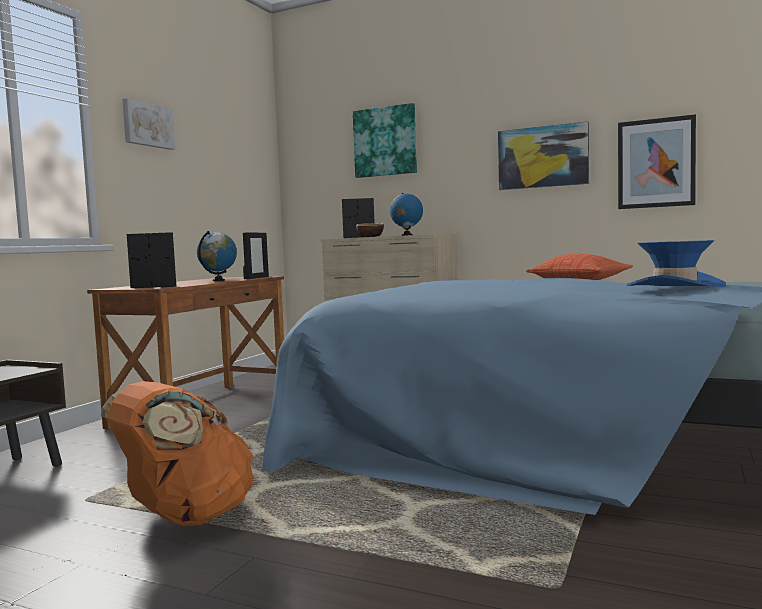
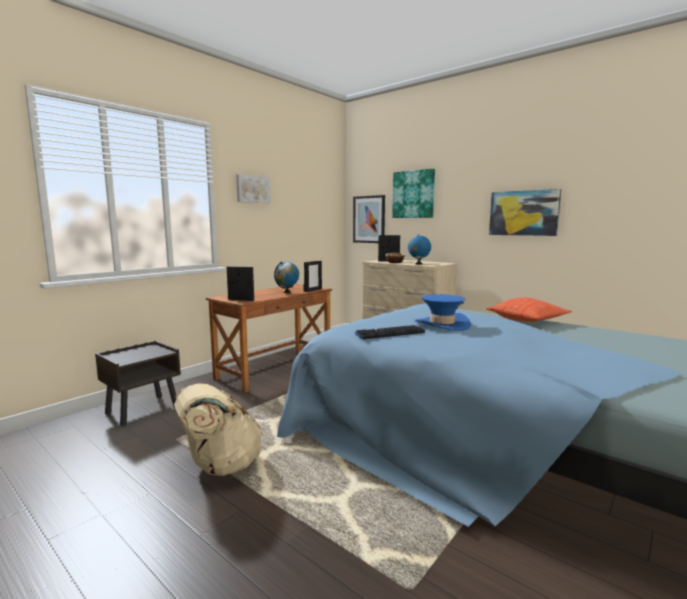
camera: 15 degrees right, 5 degrees up
(185, 518) = (220, 466): orange backpack -> beige backpack
(419, 295) = (389, 333): none -> keyboard
(656, 163) = (612, 224): picture -> picture (369, 219)
(675, 286) = (579, 350): blue hat -> blue hat (442, 324)

